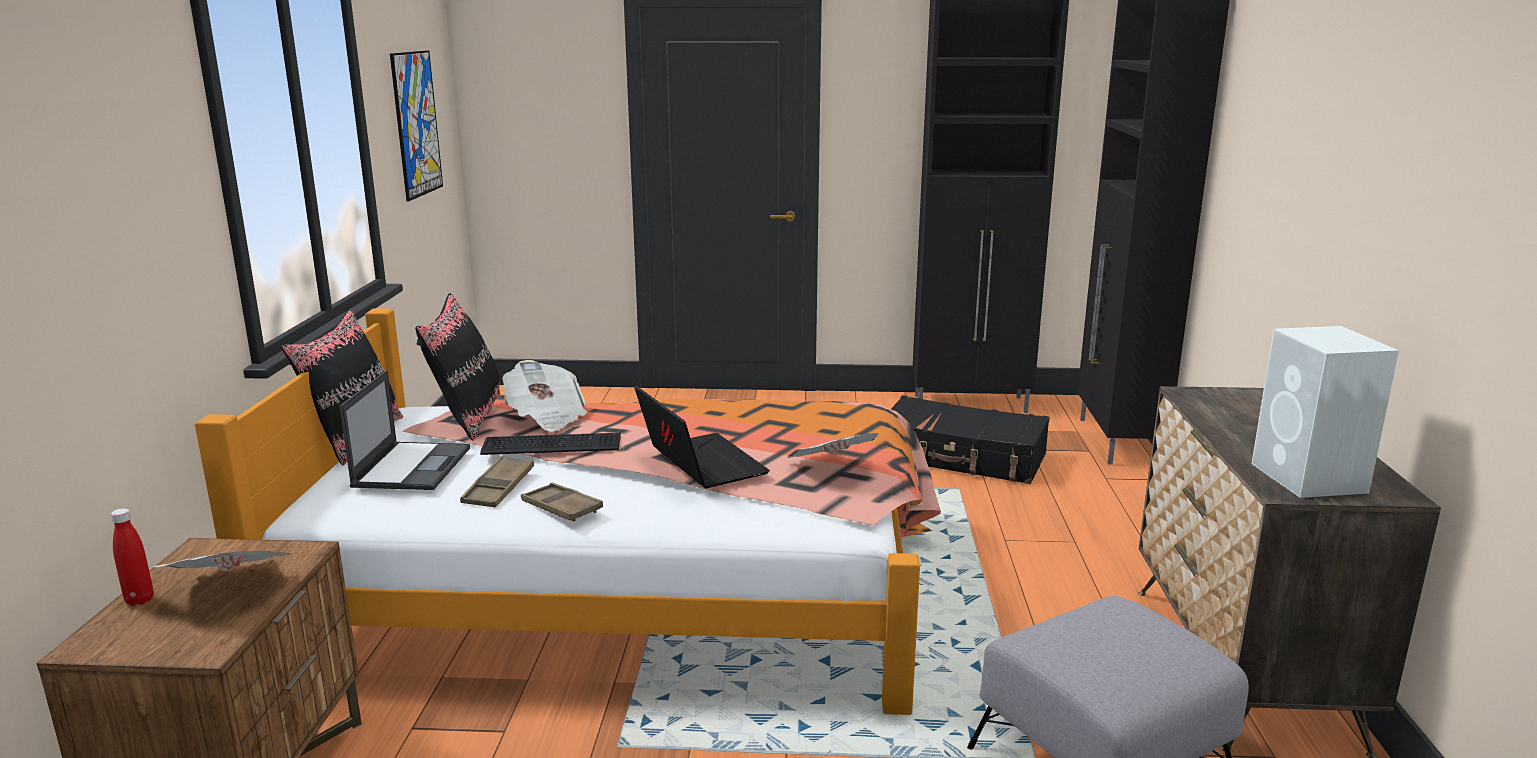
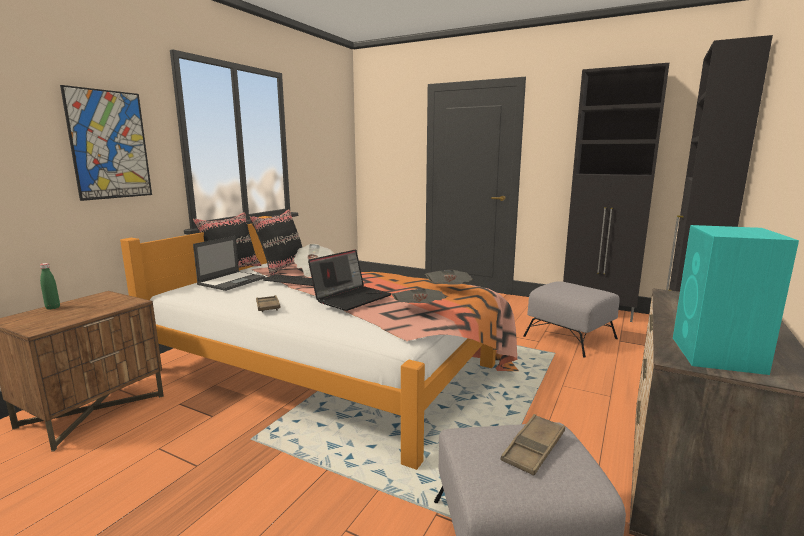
camera: 25 degrees right, 5 degrees down
(139, 600) = (53, 307): red bottle -> green bottle
(234, 589) = (87, 310): newspaper -> newspaper (449, 290)
(416, 124) = (324, 144): picture -> picture (109, 145)
(499, 488) = (255, 295): brown tray -> brown tray (533, 449)
(699, 463) = (351, 297): laptop -> laptop turned 45 degrees clockwise
(961, 457) = (570, 337): black suitcase -> grey ottoman
(1310, 479) = (717, 355): white speaker -> turquoise speaker

